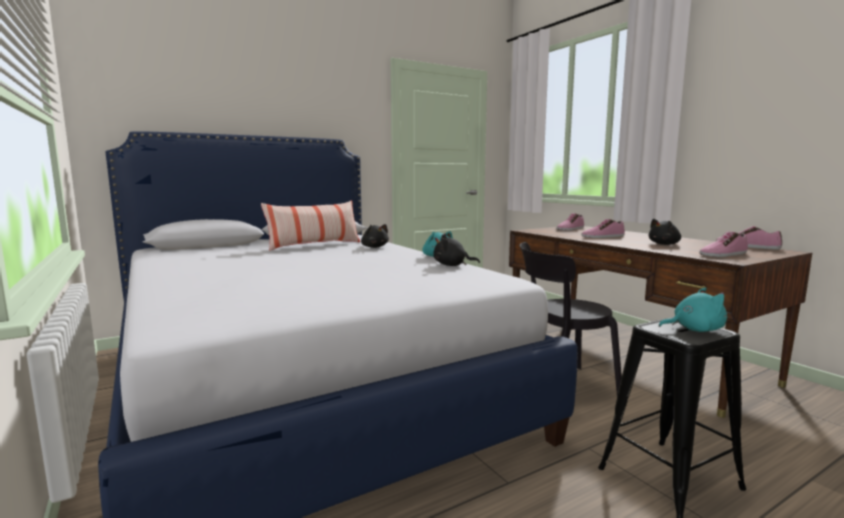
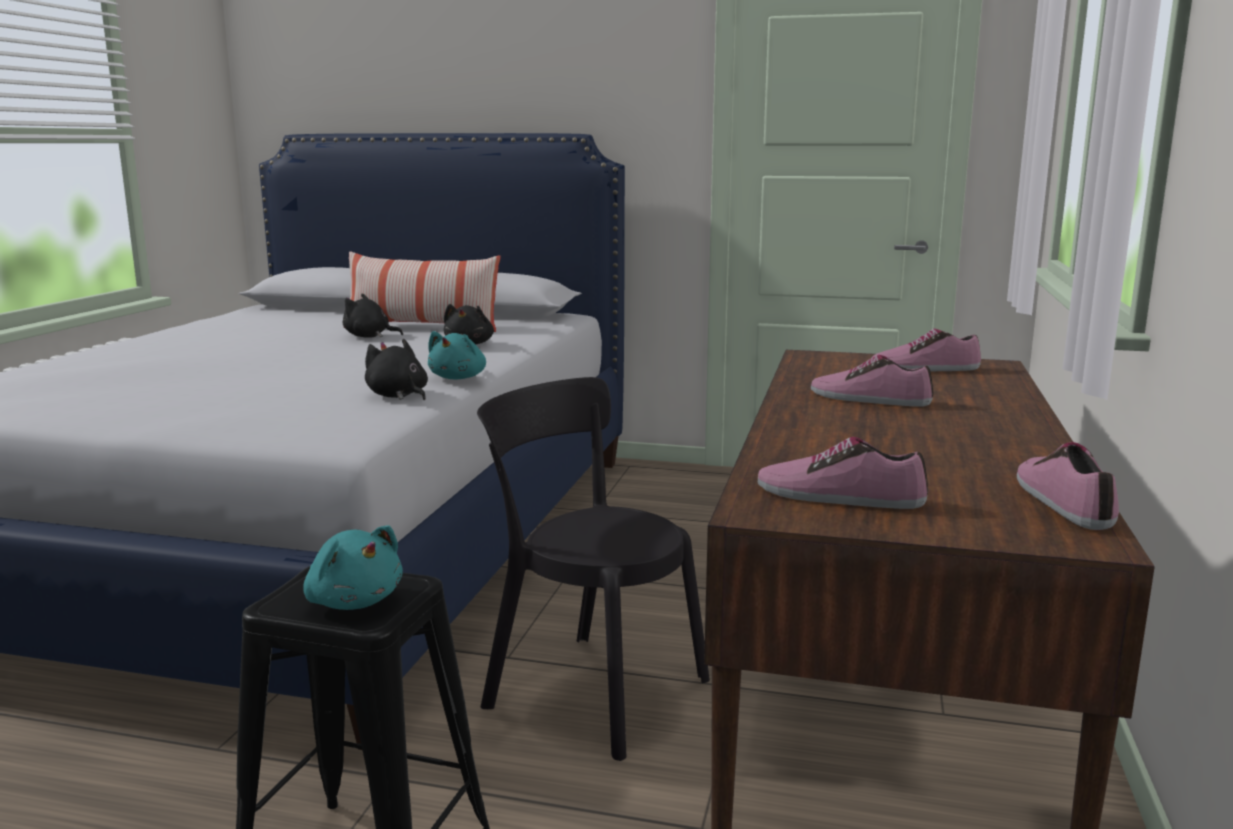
camera: 45 degrees right, 5 degrees up
(665, 244) = (884, 444): black plush toy -> black plush toy (369, 337)

